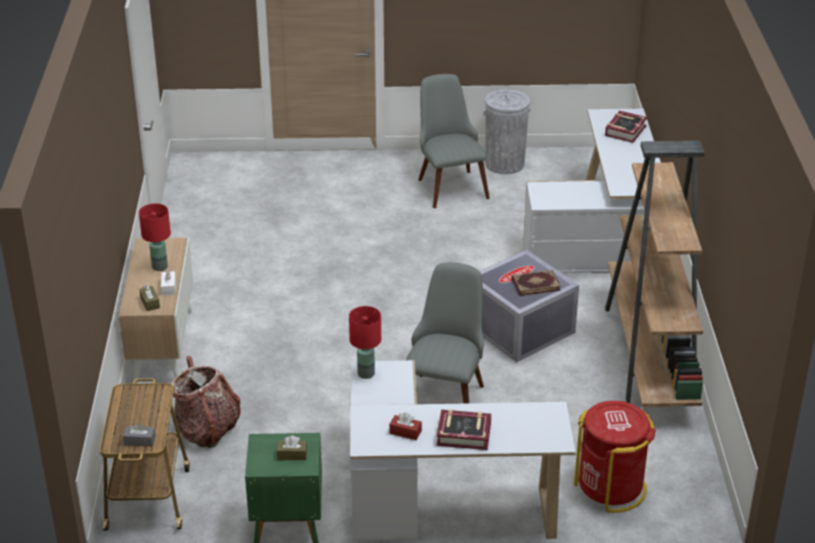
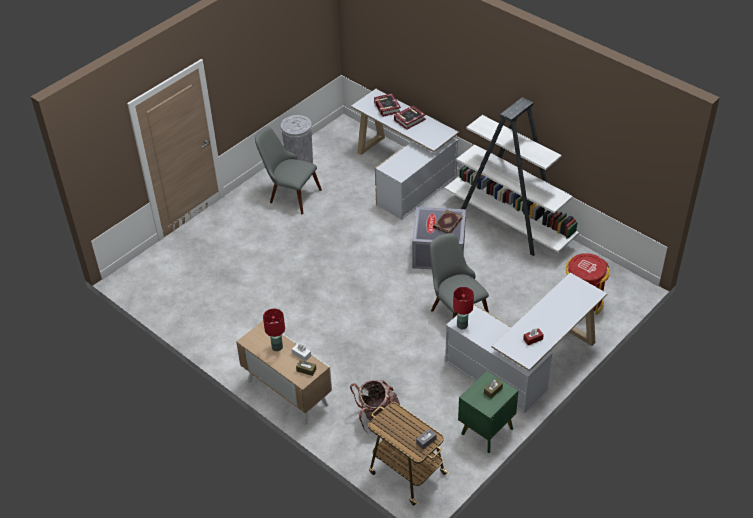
camera: 45 degrees left, 10 degrees up
(464, 434) = (556, 320): book -> book (409, 120)
(649, 354) = (509, 224): brown bookcase -> white bookcase

